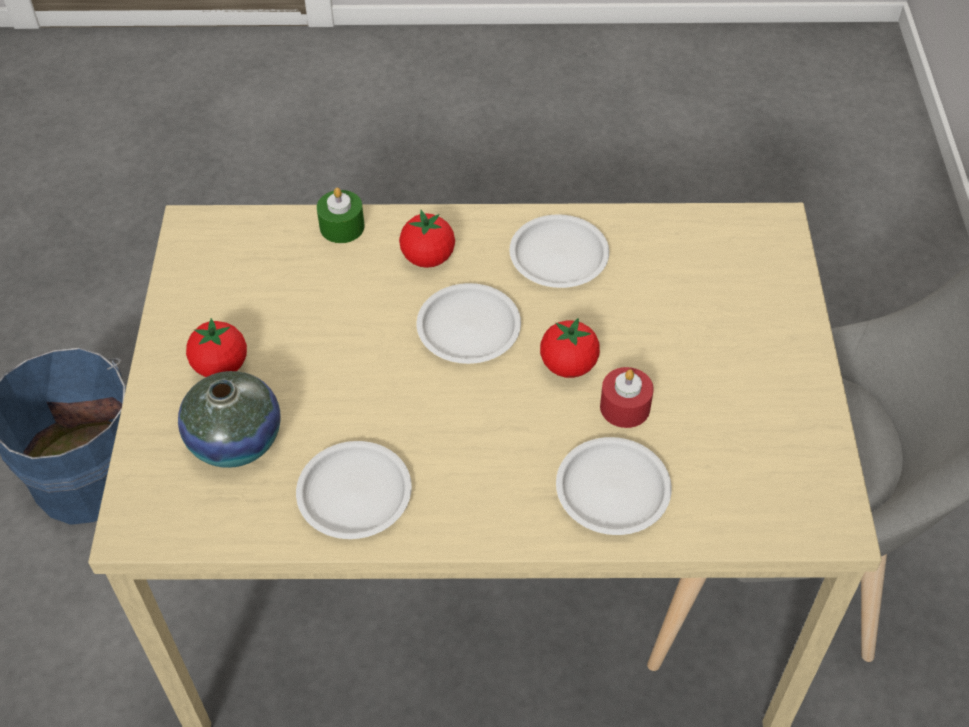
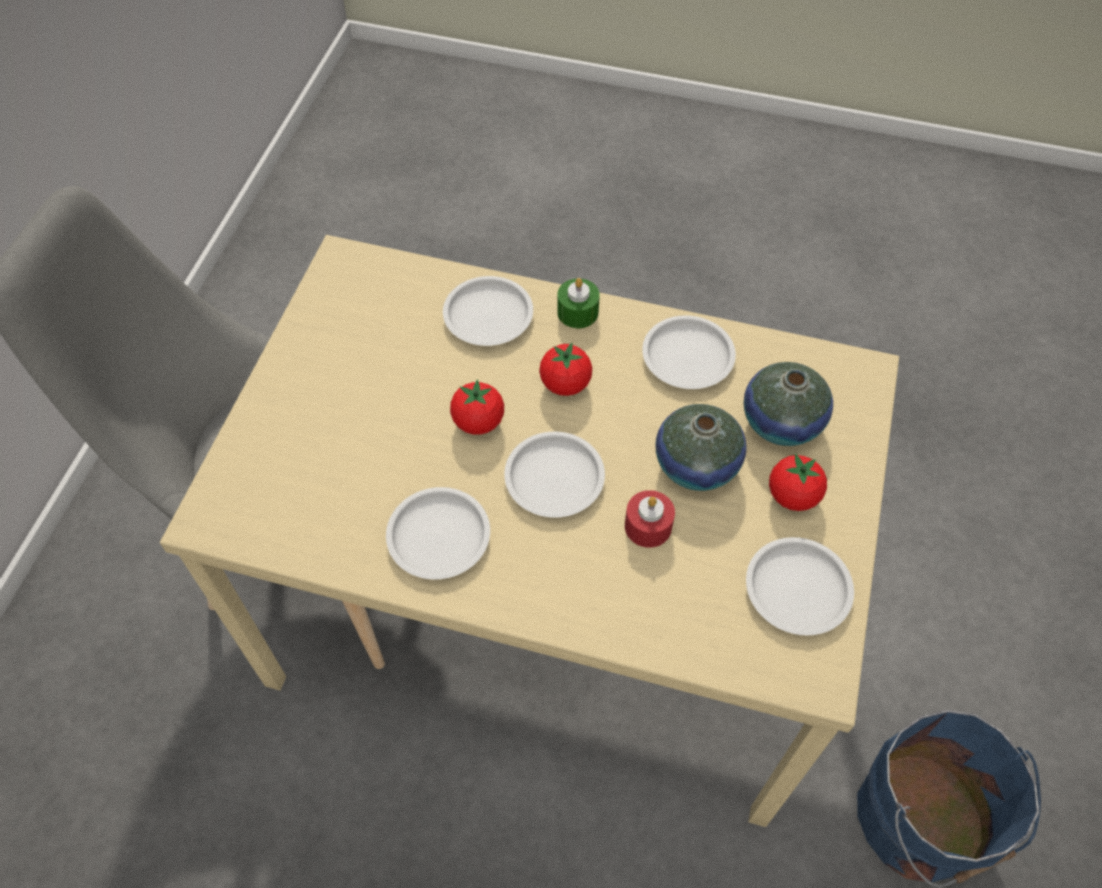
camera: 165 degrees left, 5 degrees up
(214, 287) = (798, 588): none -> white plate
(325, 374) = (696, 465): none -> vase
(342, 227) = (653, 635): green candle -> green candle (577, 312)
(428, 257) = (570, 569): tomato -> tomato (565, 384)
(625, 407) = (448, 375): red candle -> red candle (648, 526)

